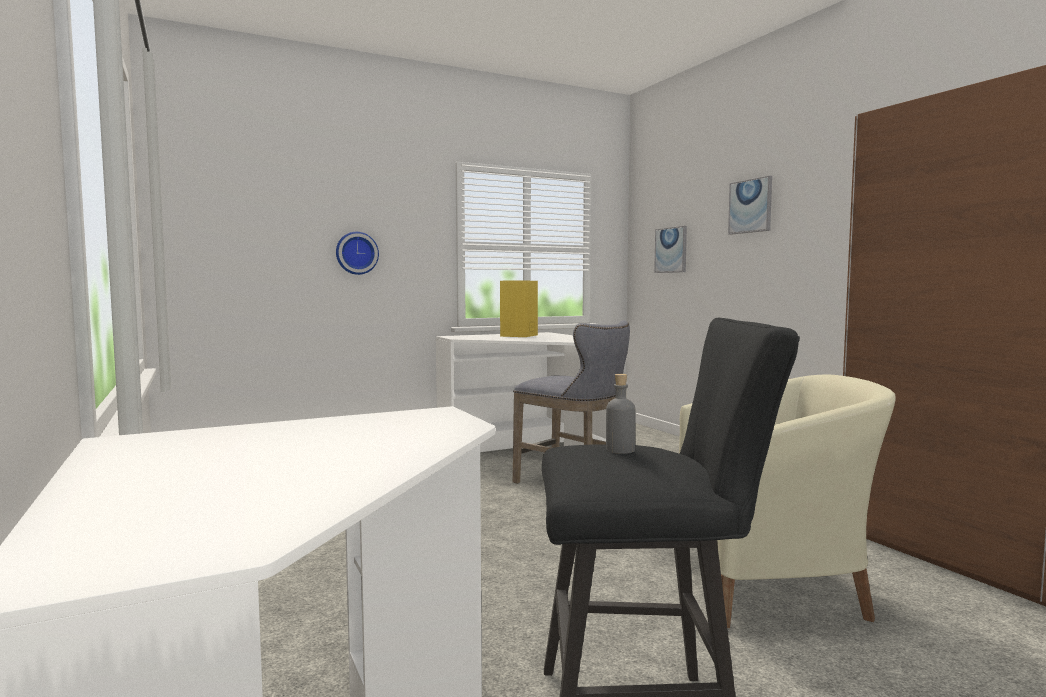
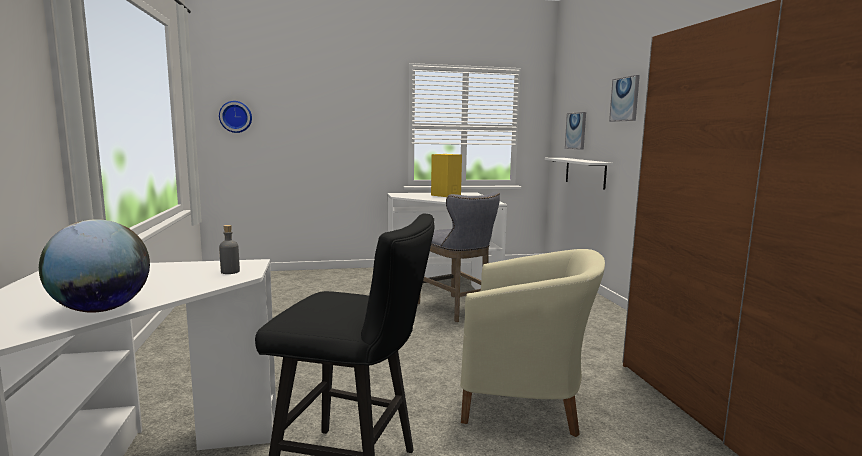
camera: 15 degrees right, 5 degrees up
(332, 485) = (101, 309): none -> globe
(356, 253) = (334, 132): wall clock -> wall clock (236, 117)
(620, 450) = (337, 299): grey bottle -> grey bottle (230, 272)
(690, 300) = (585, 172): none -> white shelf

